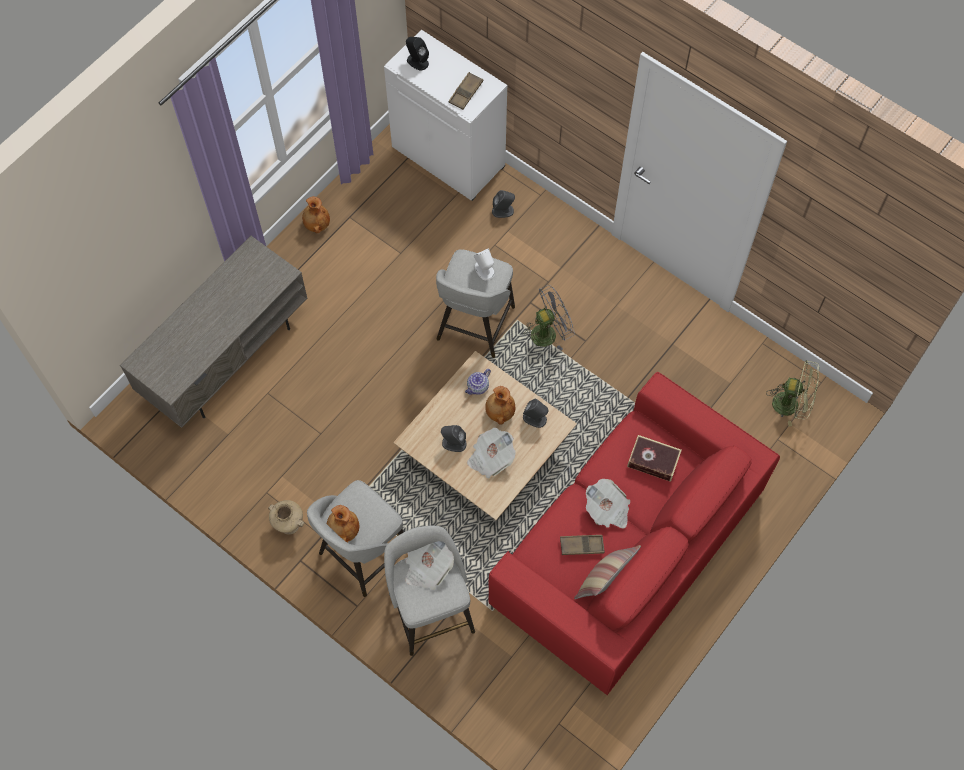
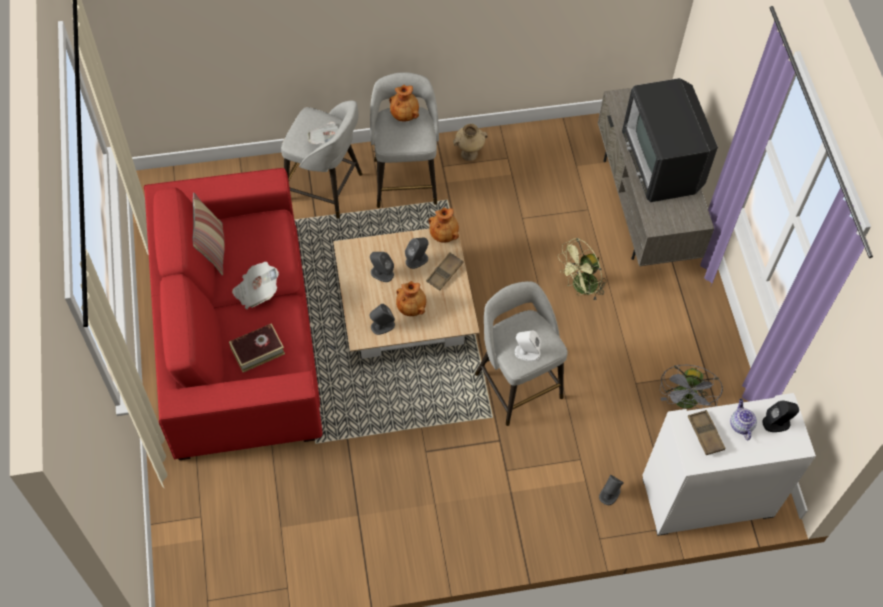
camera: 130 degrees right, 5 degrees down
(214, 311) = (662, 162): none -> television
(316, 224) = (718, 344): brown vase -> brown vase (444, 234)
(477, 387) = (446, 309): teapot -> teapot (740, 424)
(490, 458) = (381, 273): newspaper -> grey speaker
(548, 332) = (459, 430): grey fan -> grey fan (685, 402)
(581, 546) = (249, 253): brown tray -> brown tray (444, 273)
(791, 404) = (215, 556): green fan -> green fan (580, 287)

